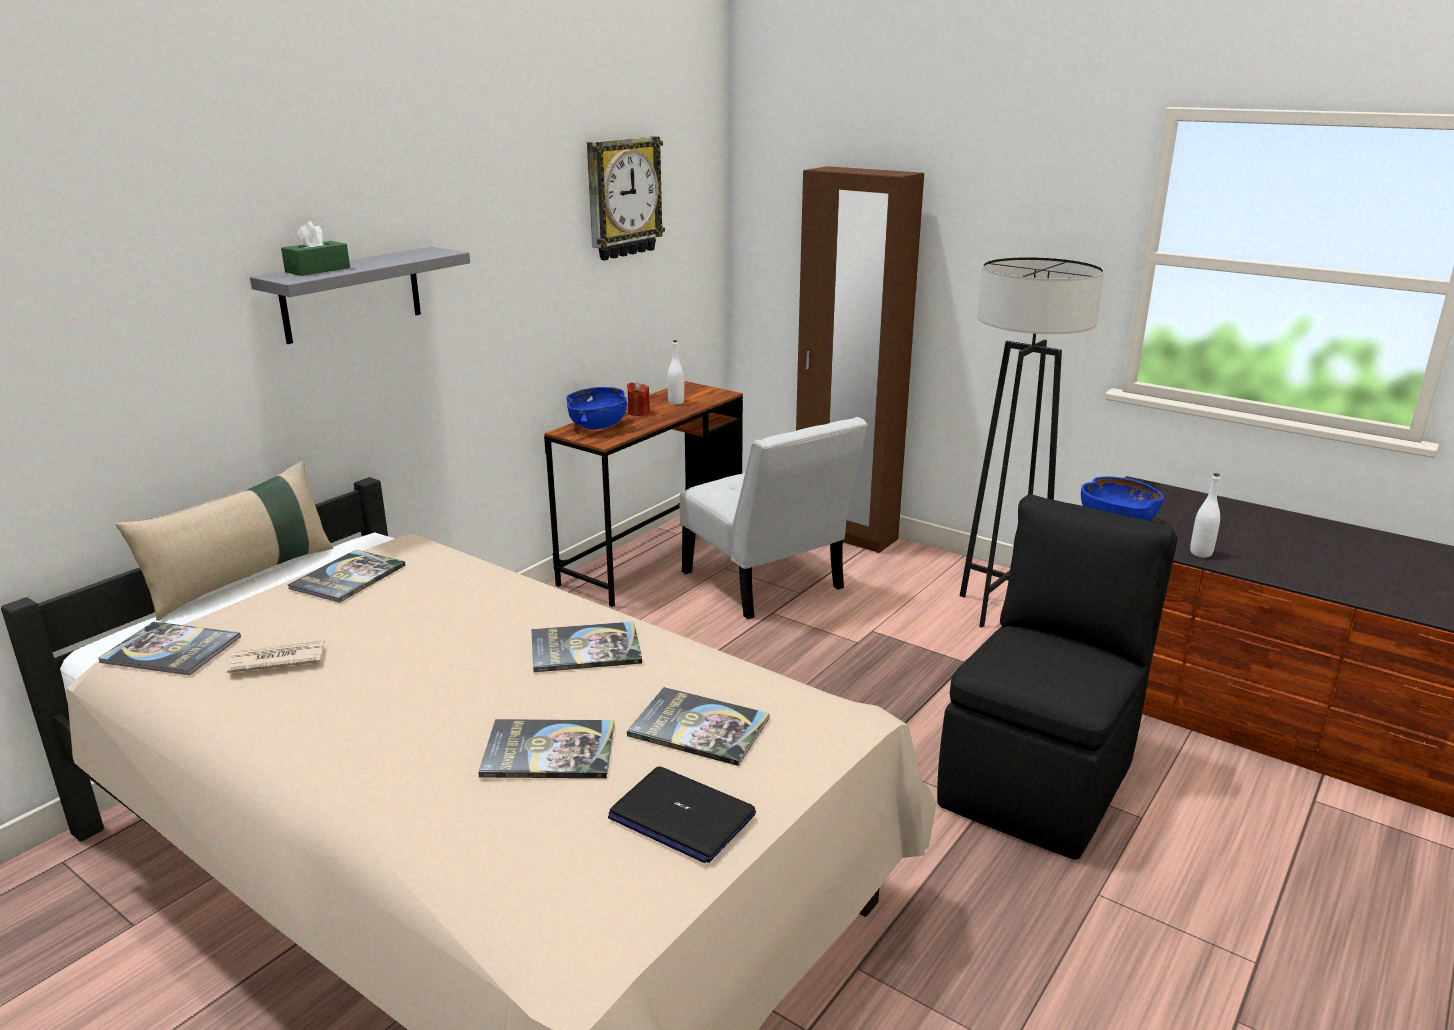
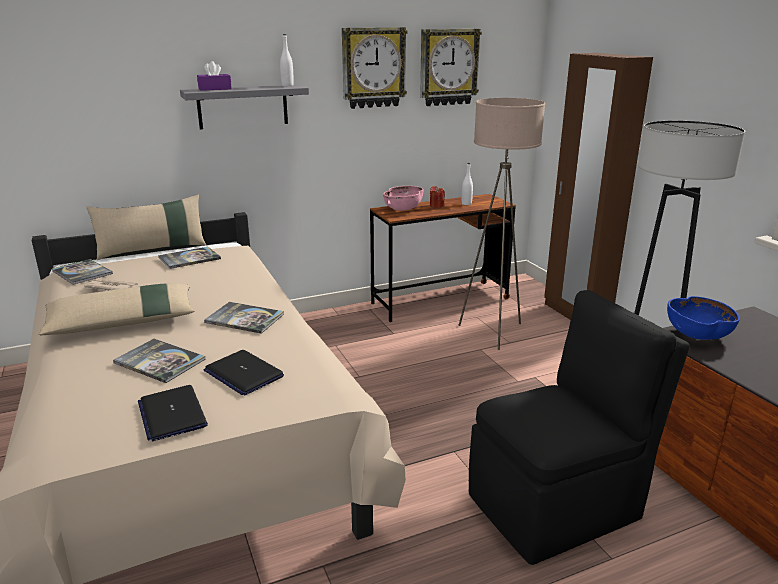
camera: 30 degrees right, 0 degrees up
(318, 270) = (215, 89): green tissue box -> purple tissue box
(390, 711) = (123, 322): none -> beige pillow
(530, 208) = (373, 68): none -> wall clock
(598, 426) = (403, 209): blue bowl -> pink bowl
(699, 727) = (243, 374): book -> laptop
(766, 584) = (493, 332): white chair -> beige floor lamp
(1201, 553) = (745, 371): white bottle -> white bottle (287, 85)

